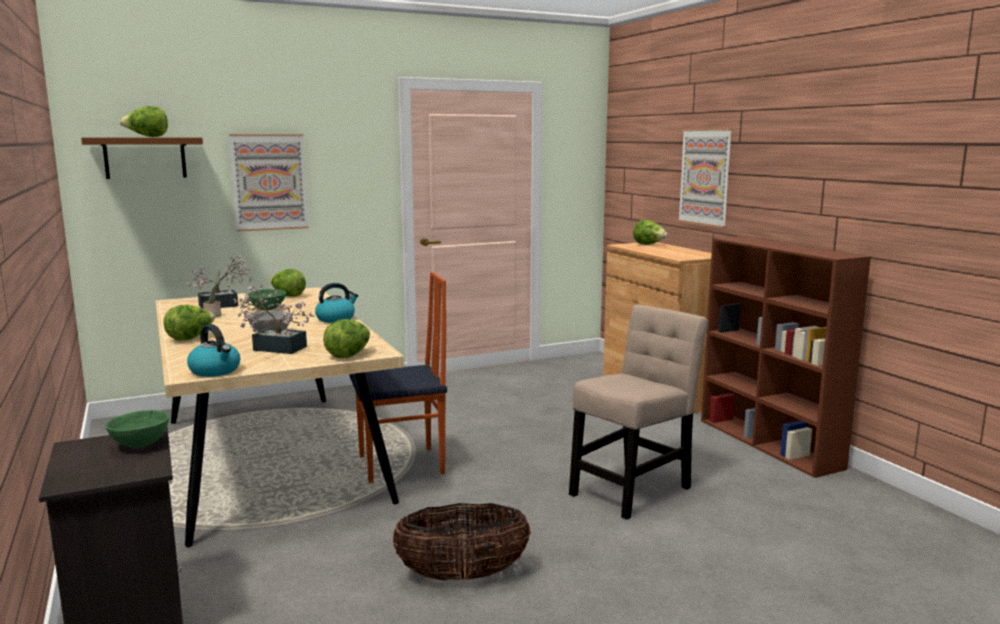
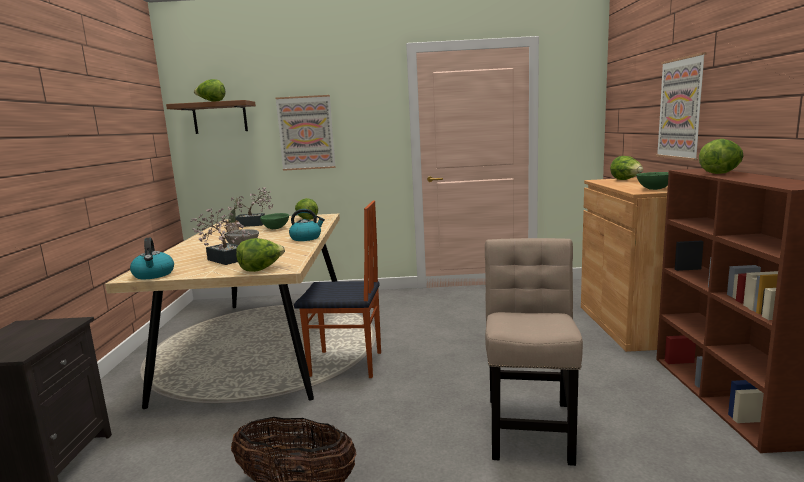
camera: 25 degrees right, 0 degrees up
(139, 445) = (51, 330): green bowl -> green bowl (653, 189)
(191, 338) = (189, 248): lettuce -> lettuce (720, 173)
(633, 488) = (530, 425): beige chair -> beige chair turned 60 degrees counterclockwise

